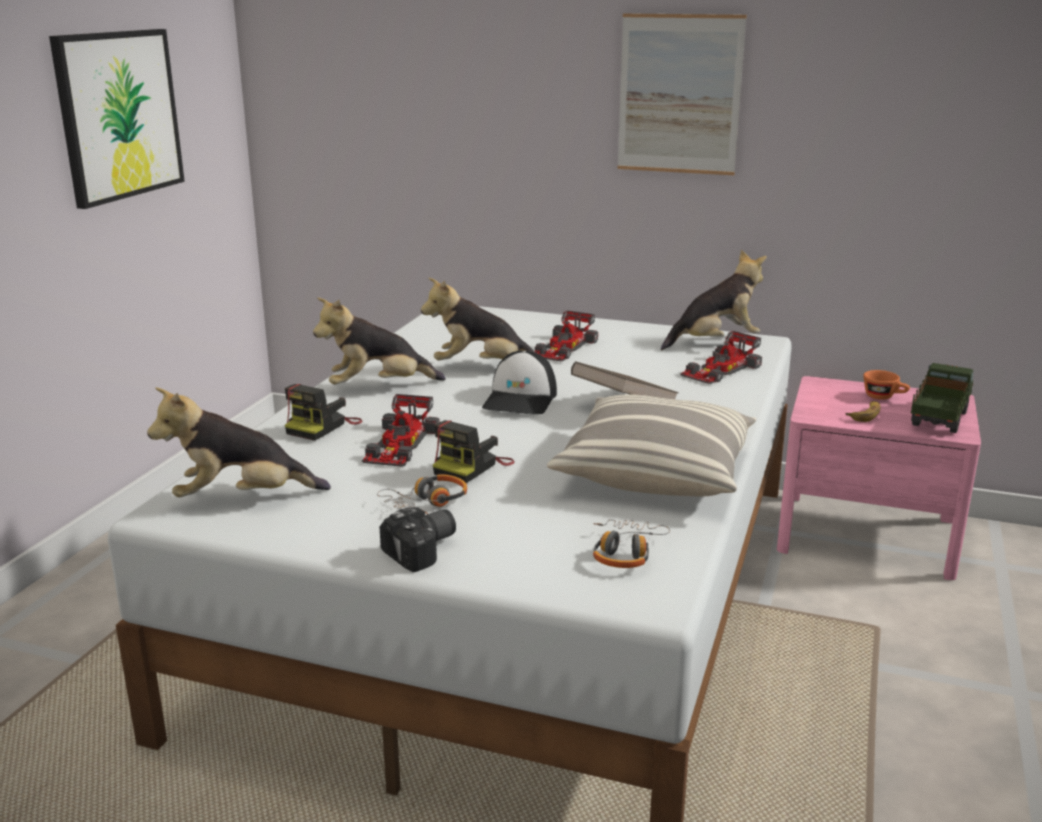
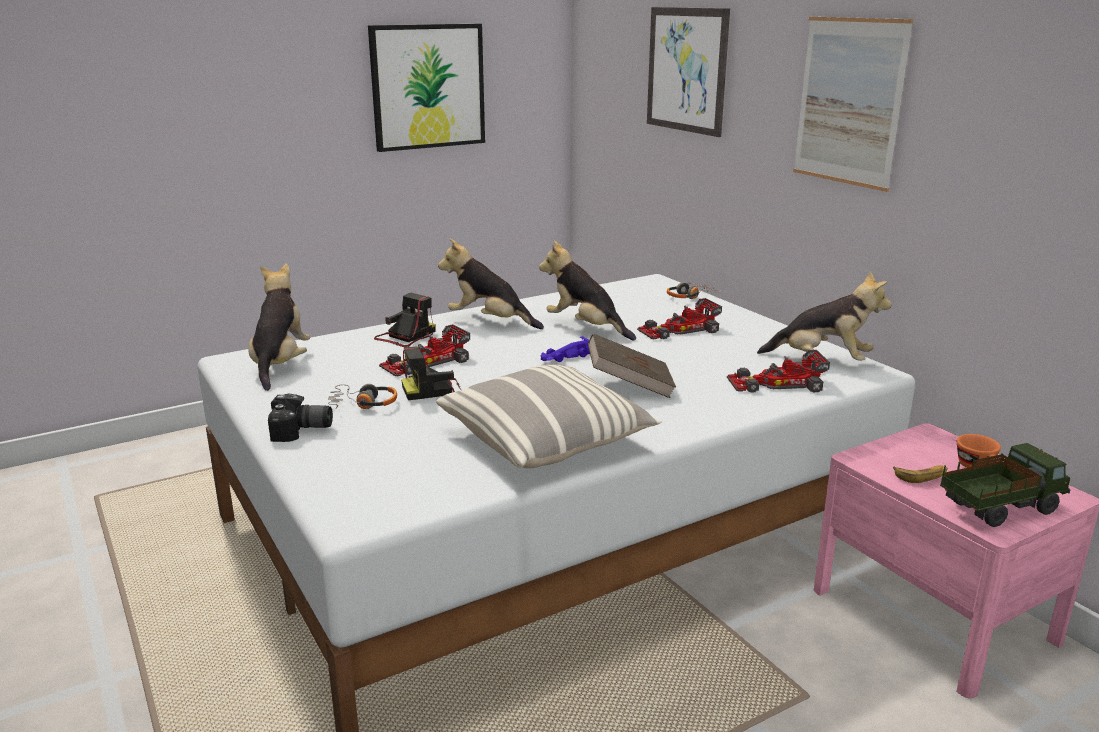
camera: 40 degrees right, 0 degrees up
(241, 498) = (280, 364): plush toy -> plush toy turned 60 degrees clockwise
(322, 426) = (406, 337): camera -> camera turned 150 degrees clockwise
(450, 74) = (686, 70): none -> picture
(521, 399) = (564, 358): cap -> purple toy car
(625, 552) = (406, 483): headphones -> headphones (690, 296)

